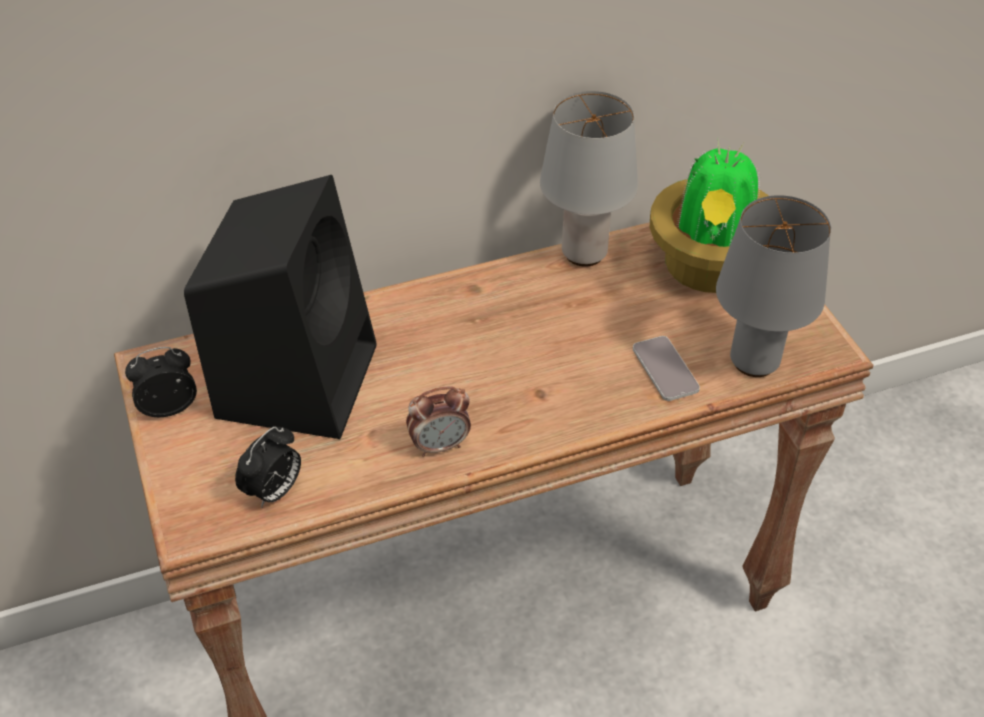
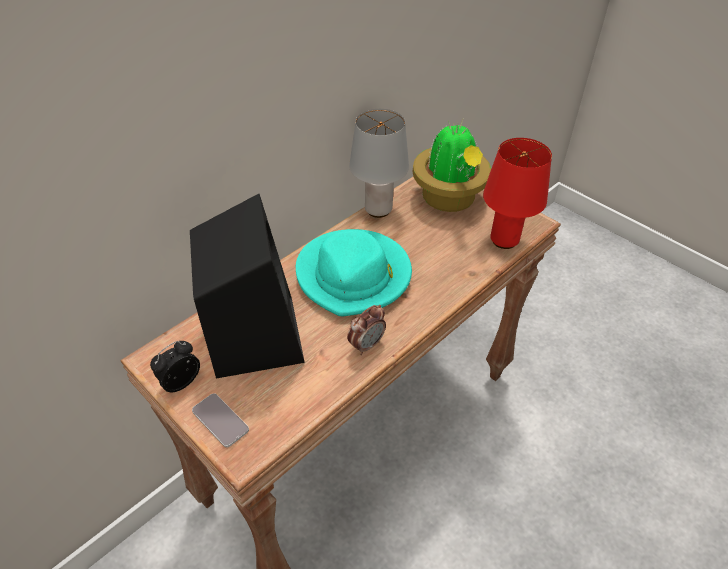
camera: 25 degrees left, 0 degrees up
(274, 492) = (283, 410): alarm clock -> none
(485, 341) = (354, 275): none -> turquoise hat
(665, 369) = (462, 259): phone -> phone (220, 420)
(755, 362) = (505, 240): grey table lamp -> red table lamp

